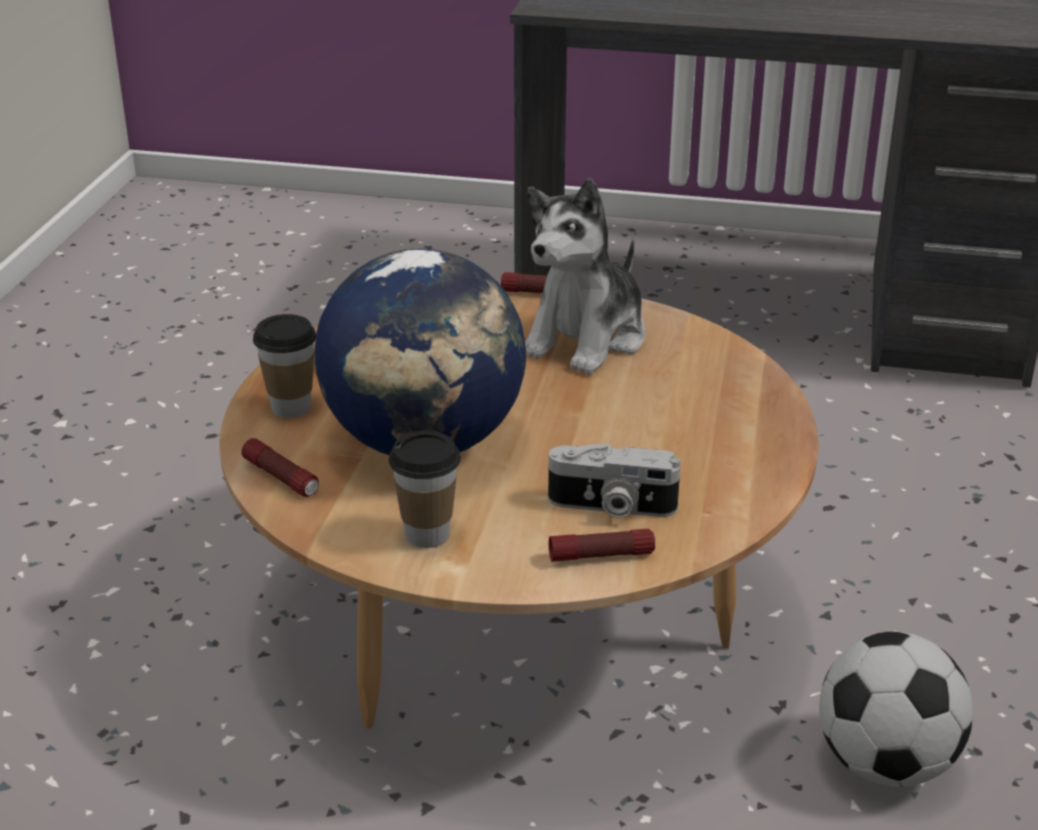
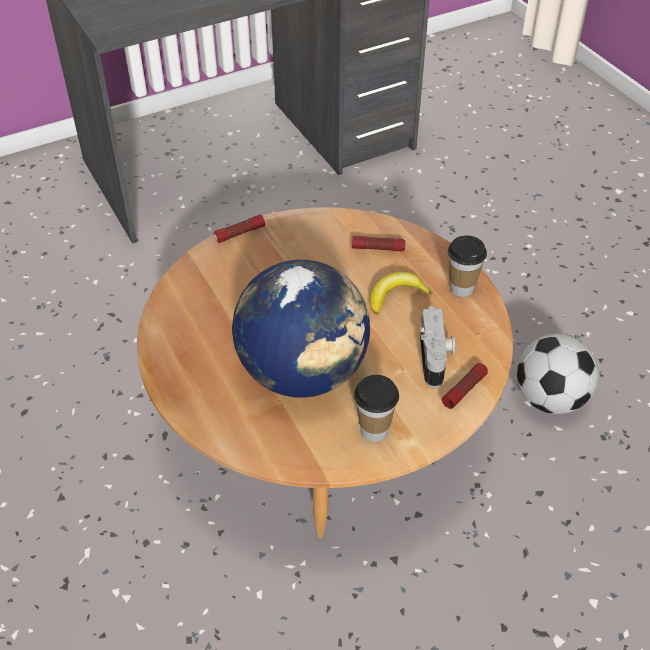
camera: 40 degrees left, 15 degrees up
(281, 478) = (257, 443): flashlight -> flashlight (378, 248)
(291, 407) = (202, 392): cup -> cup (461, 288)
(587, 339) = (301, 254): plush toy -> none
(611, 507) = (435, 357): camera -> camera turned 60 degrees counterclockwise
(649, 427) = (395, 296): none -> banana

